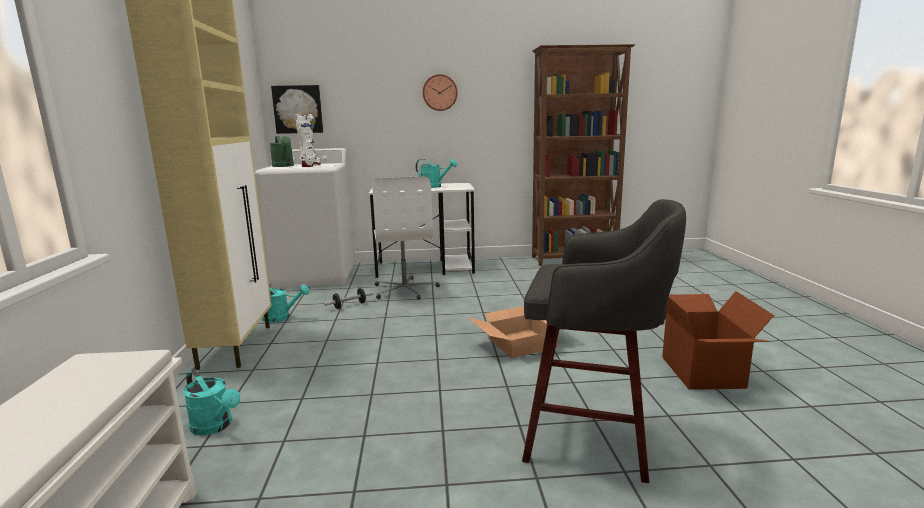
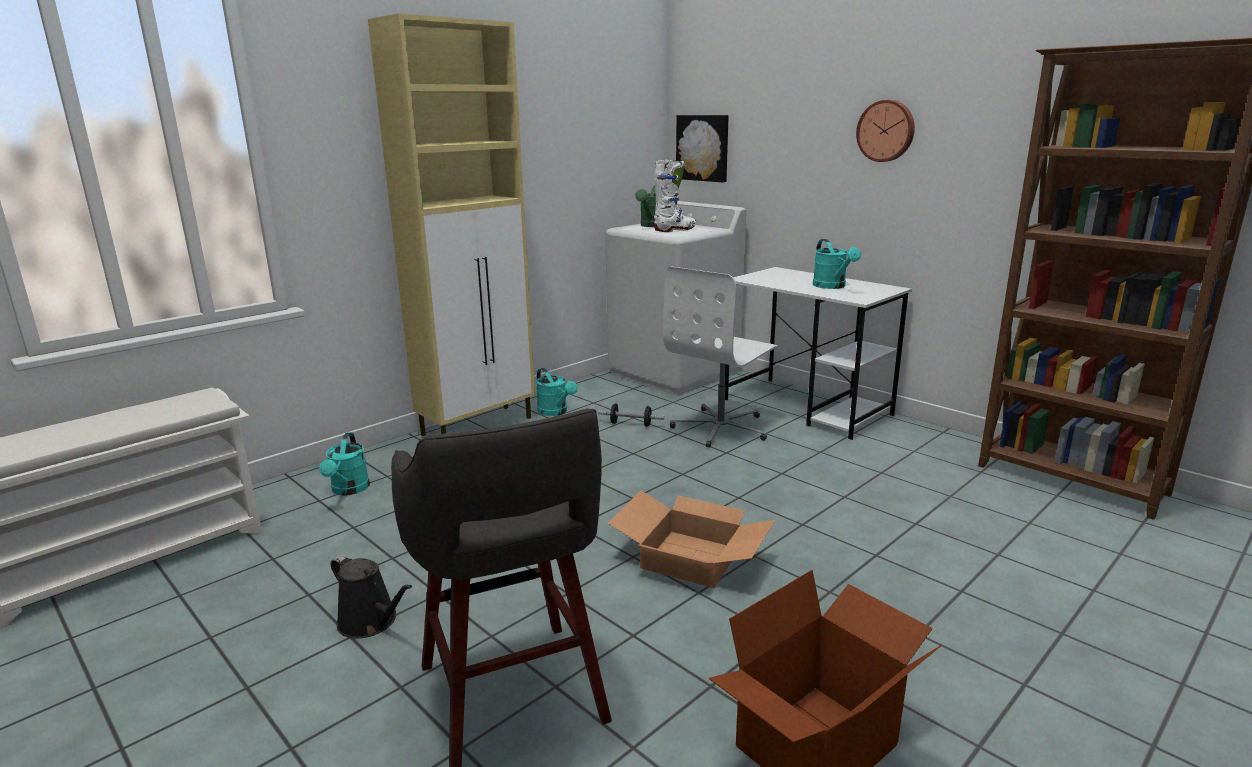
camera: 50 degrees right, 5 degrees up
(440, 469) = (371, 622): none -> black watering can

